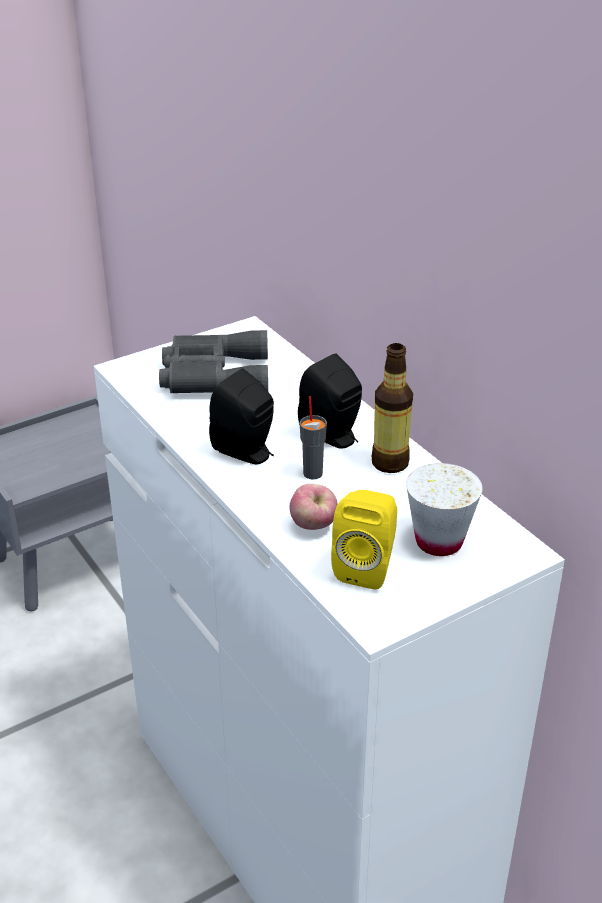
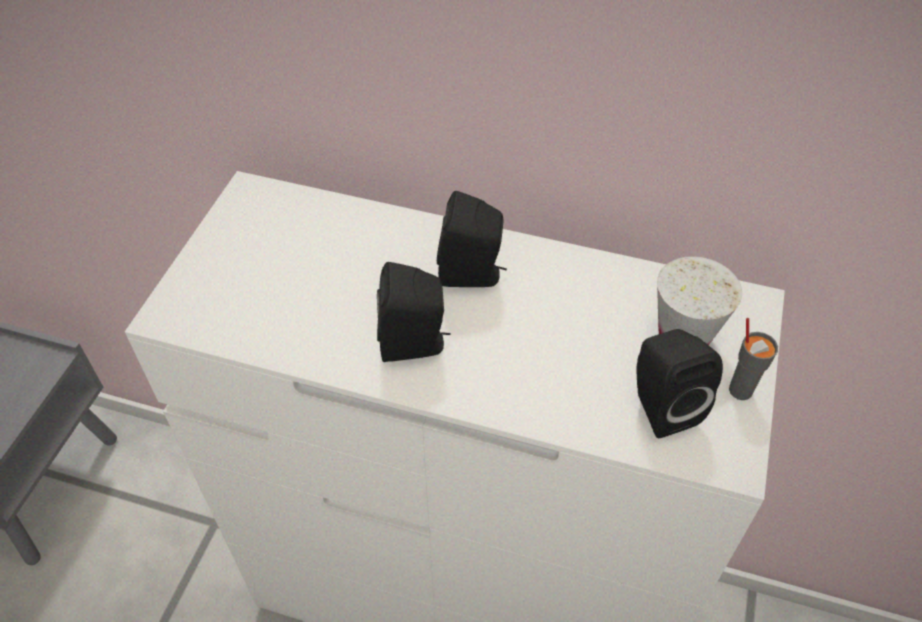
camera: 40 degrees left, 15 degrees up
(212, 375) = (275, 269): grey binoculars -> none
(313, 473) = (501, 330): grey cup -> grey cup (740, 389)
(313, 526) = (568, 391): apple -> none
(366, 567) = (660, 406): yellow speaker -> black speaker
(390, 463) = (553, 275): bottle -> none

